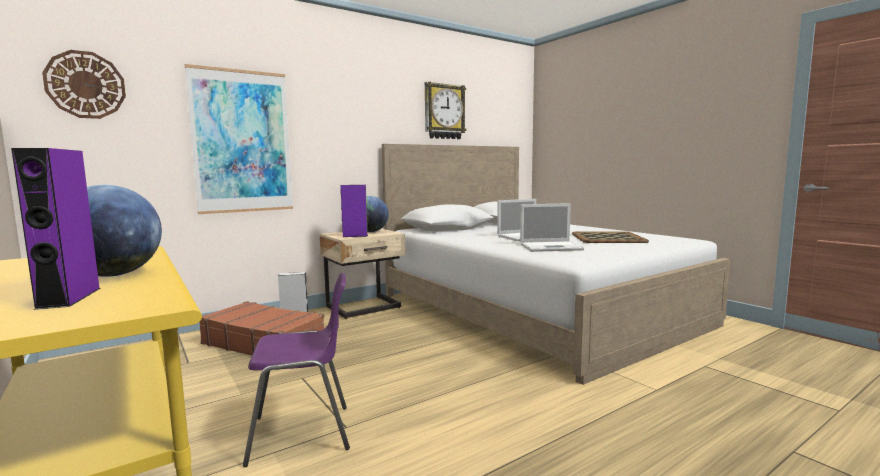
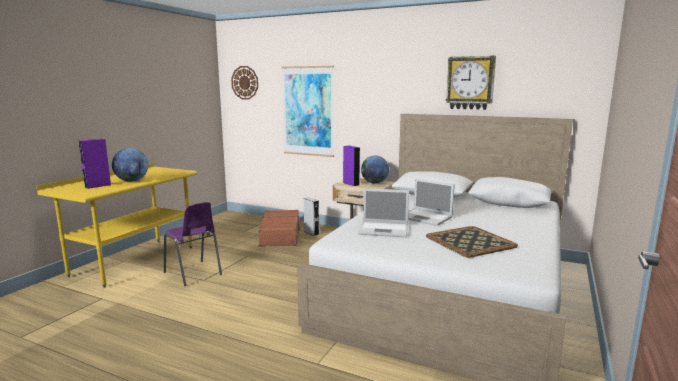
camera: 60 degrees right, 5 degrees up
(551, 247) = (384, 229): laptop -> laptop turned 45 degrees counterclockwise

